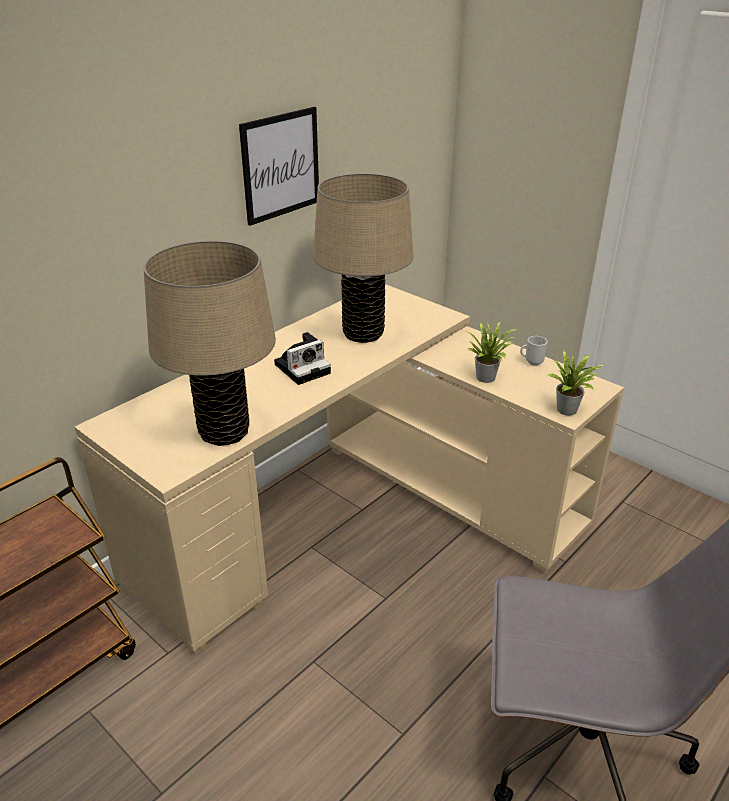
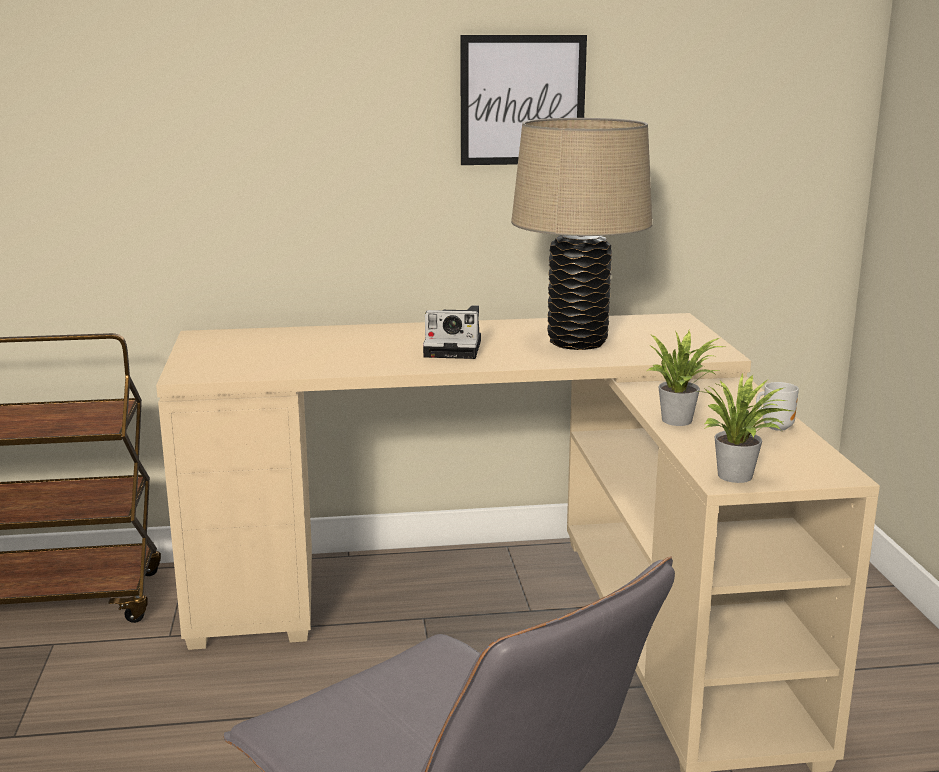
camera: 40 degrees right, 15 degrees down
(224, 432) = (285, 366): beige table lamp -> none

